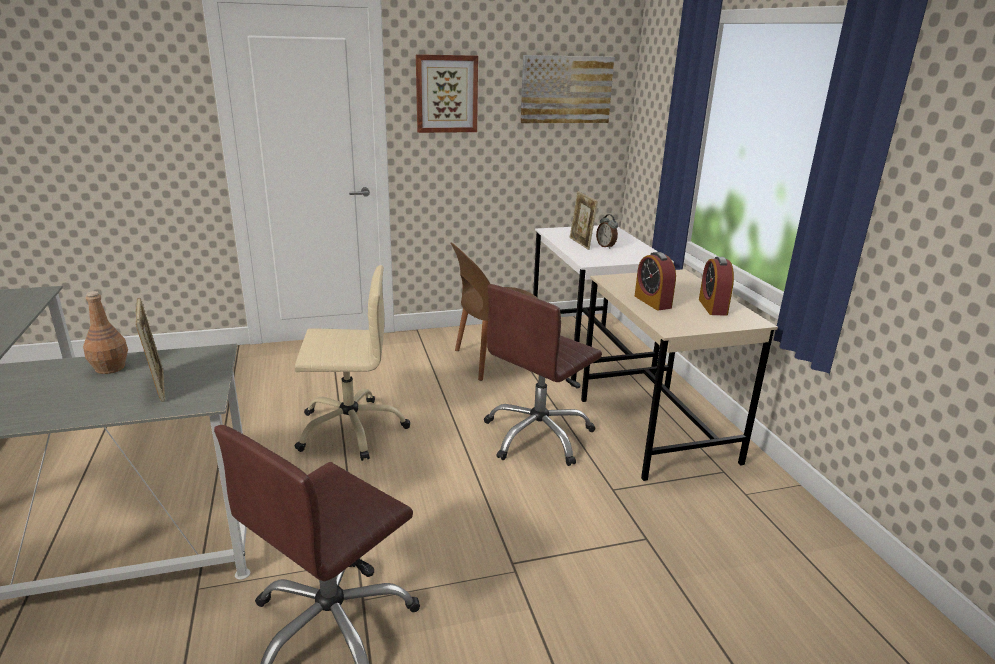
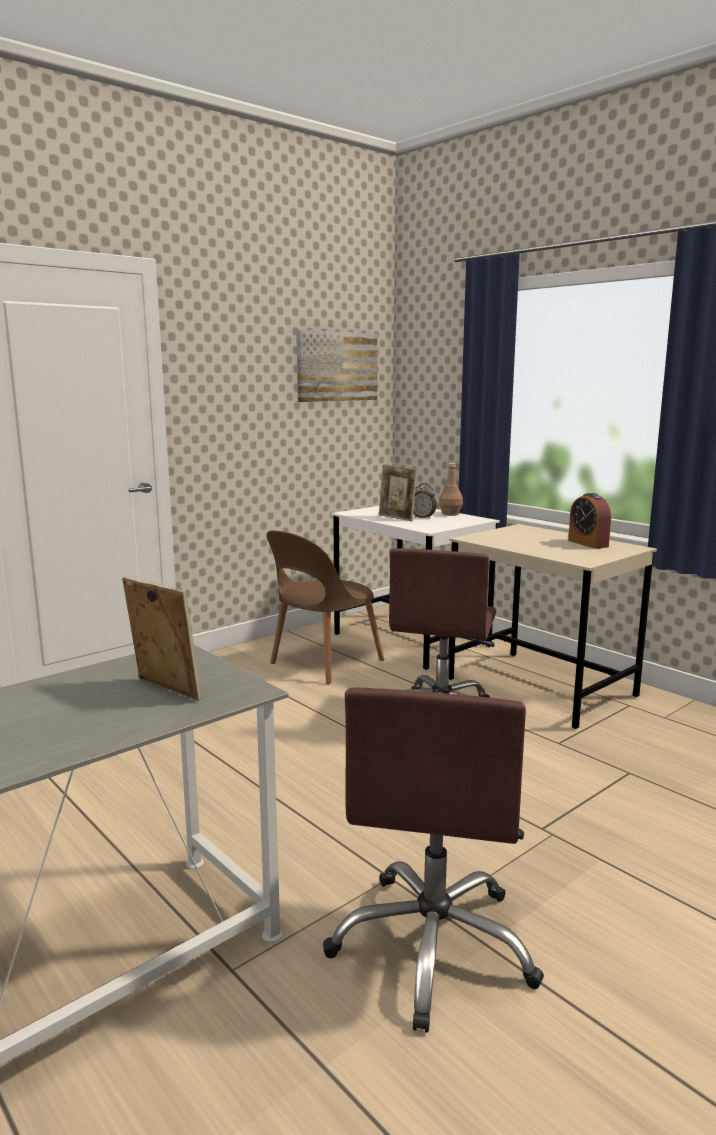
camera: 25 degrees left, 10 degrees down
(110, 368) = (65, 689): brown bottle -> brown bottle (450, 514)
(351, 429) = (236, 760): beige office chair -> none
(446, 94) = (225, 371): picture -> none
(652, 302) = (536, 547): alarm clock -> none

